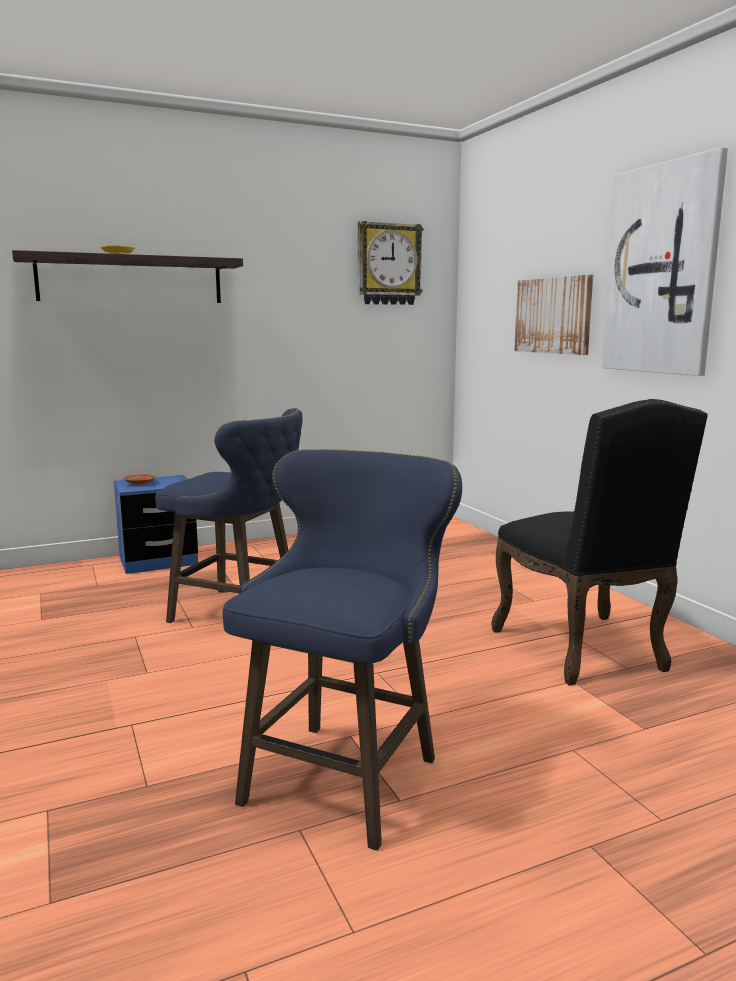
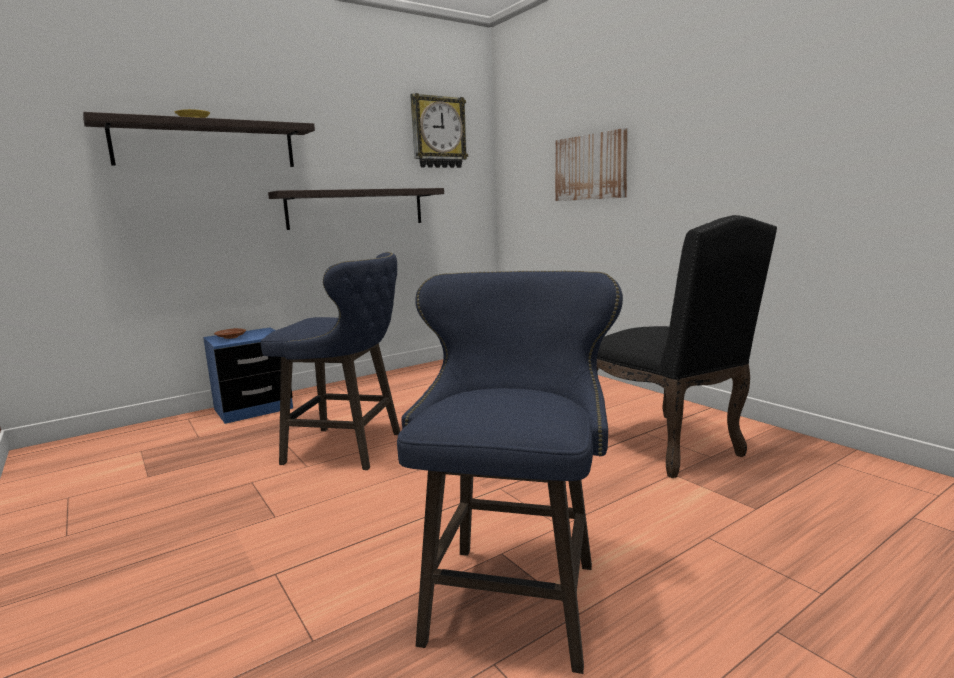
camera: 10 degrees left, 0 degrees up
(287, 349) = (356, 208): none -> shelf
(662, 270) = (695, 117): picture -> none

